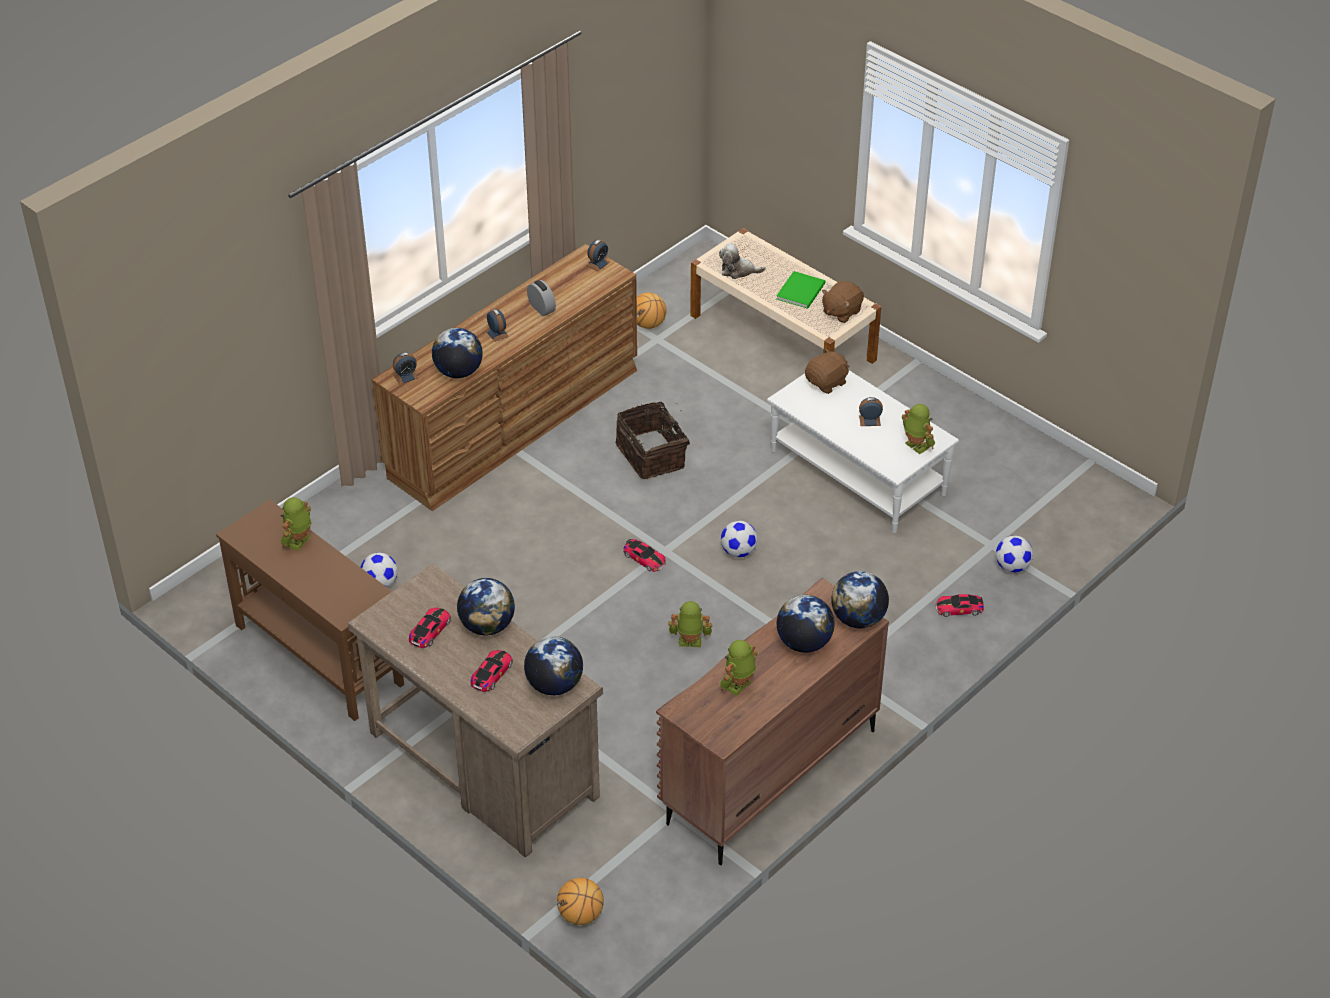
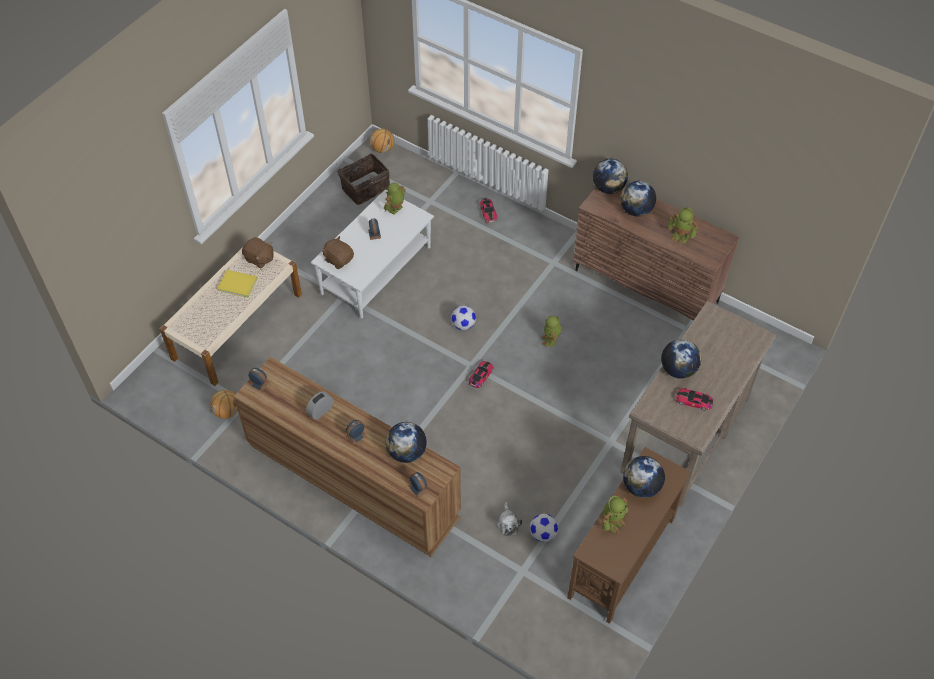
camera: 100 degrees left, 10 degrees up
(299, 542) = (612, 521): toy robot -> toy robot turned 60 degrees counterclockwise
(491, 674) = (718, 359): toy car -> none
(554, 685) = (715, 324): globe -> globe (641, 487)
(581, 915) = (778, 362): basketball -> basketball (383, 149)
(652, 455) = (376, 386): basket -> basket (364, 187)
(738, 271) = (215, 324): plush toy -> plush toy (508, 523)
(802, 291) = (237, 283): green book -> yellow book
(1012, 567) = (447, 191): football -> none

